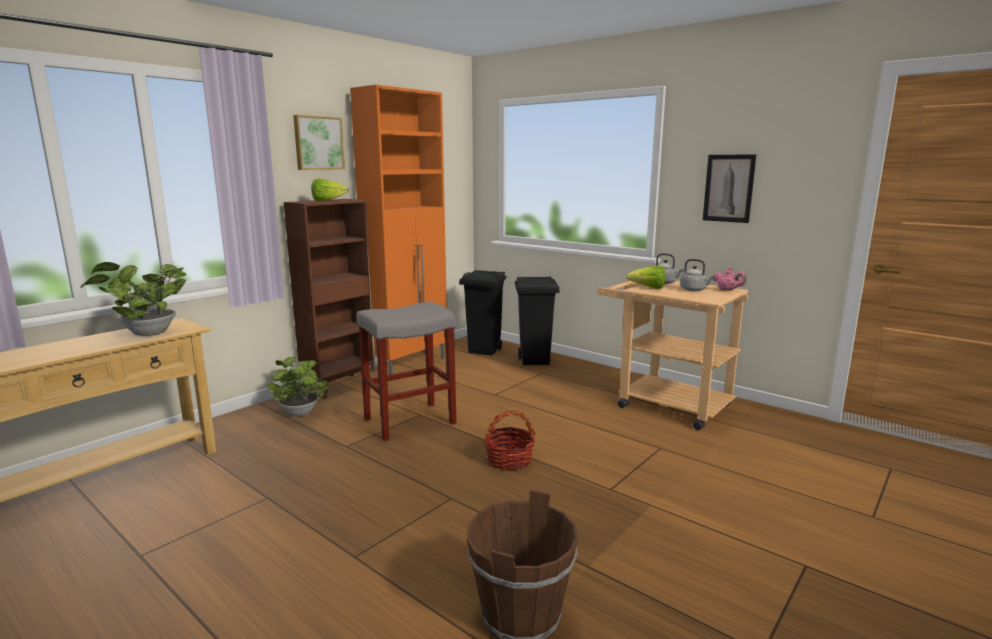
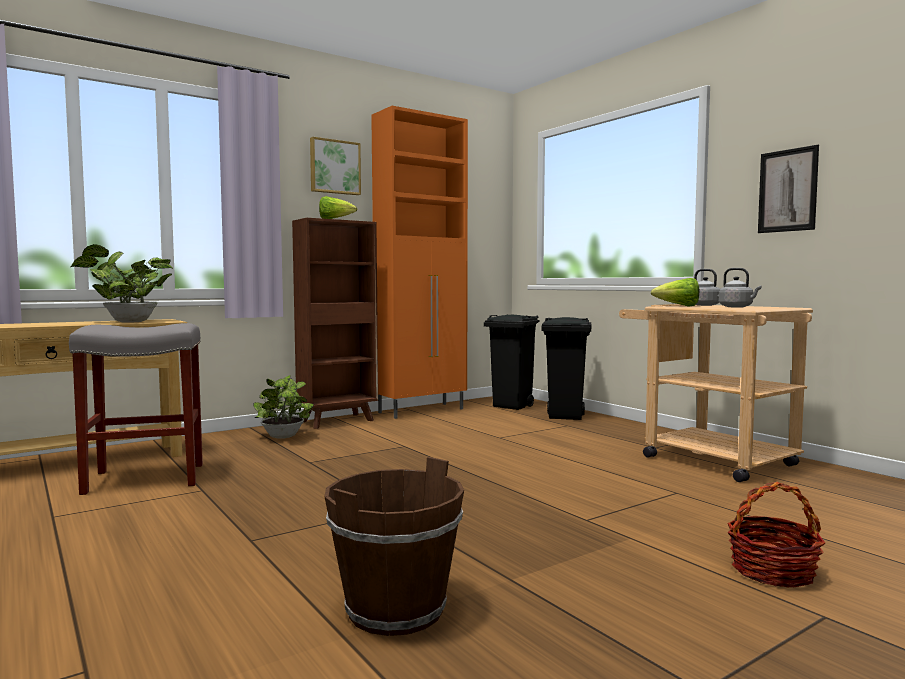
camera: 15 degrees right, 10 degrees down
(410, 420) = (391, 449): grey stool -> grey stool (147, 478)
(509, 460) = (478, 486): basket -> basket (772, 571)
(727, 290) = (782, 307): pink teapot -> none

